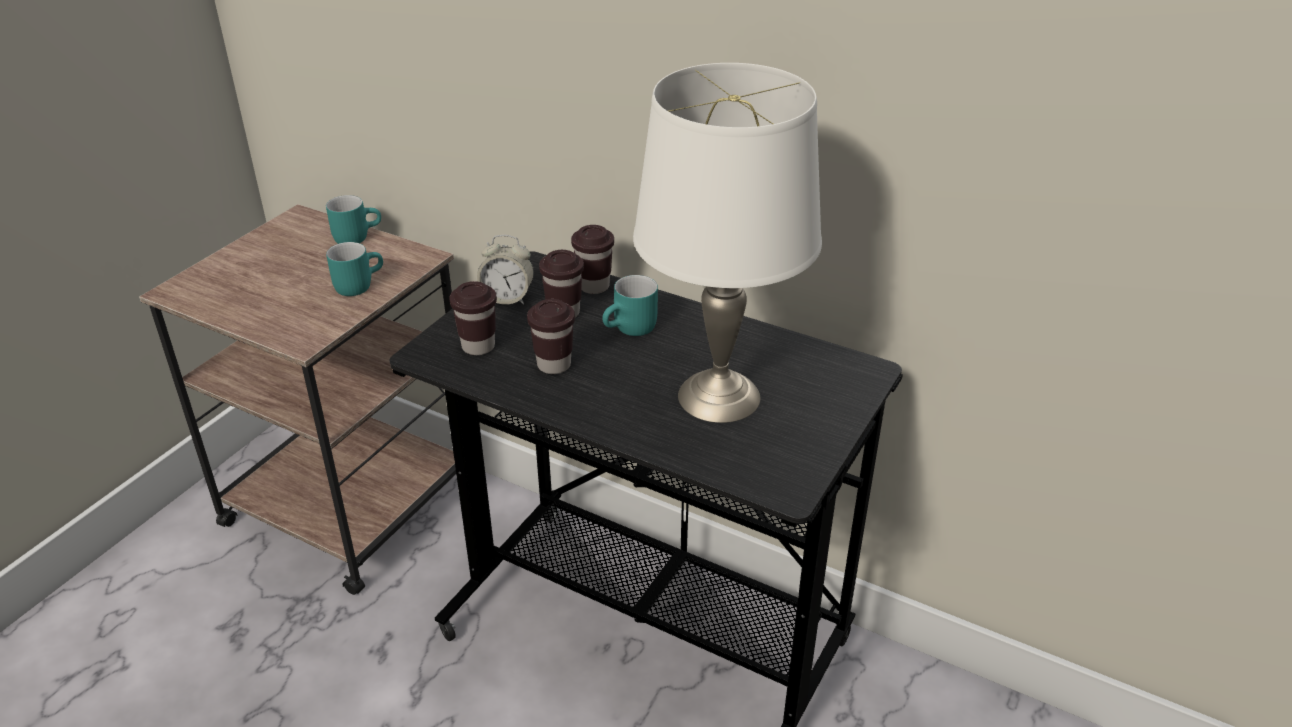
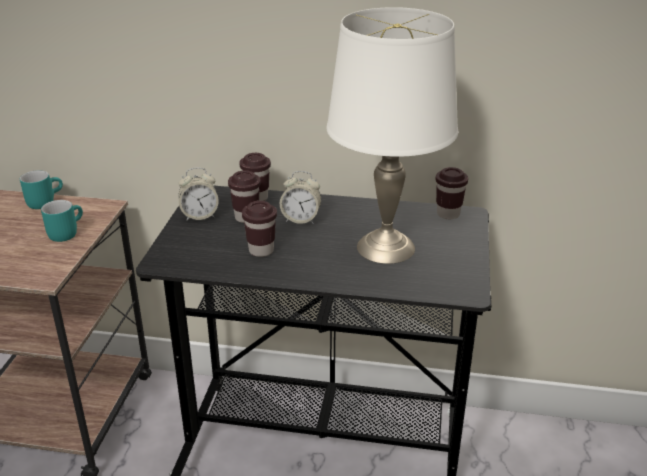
camera: 20 degrees left, 5 degrees down
(478, 346) = (198, 249): brown cup -> brown cup (448, 214)
(632, 330) = (301, 219): turquoise mug -> alarm clock

